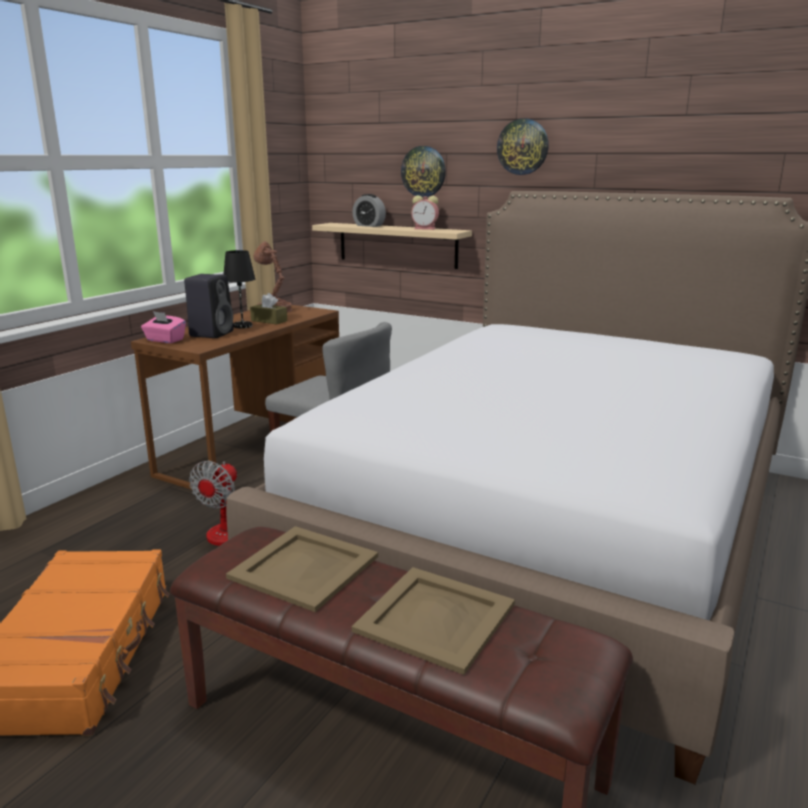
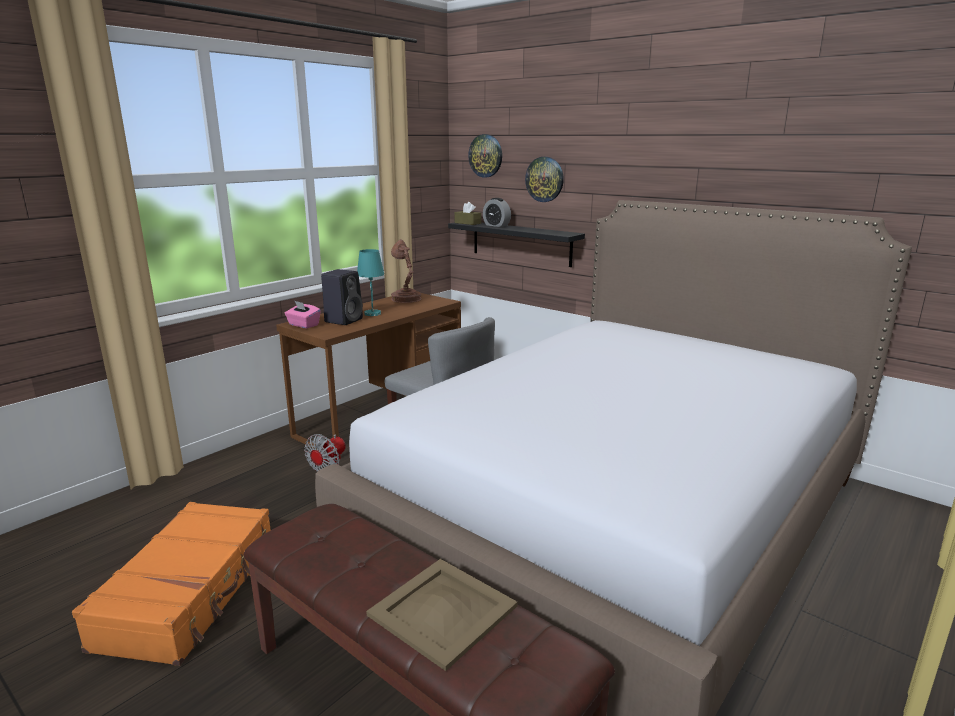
camera: 10 degrees right, 0 degrees up
(242, 326) = (372, 313): black table lamp -> turquoise table lamp
(269, 321) = (397, 309): brown tissue box -> brown tissue box (467, 223)
(305, 567) = (352, 548): beige tray -> none
(397, 245) = (521, 243): beige shelf -> black shelf
(426, 228) = (544, 230): alarm clock -> none
(523, 147) = (631, 160): wall clock -> wall clock (486, 156)

